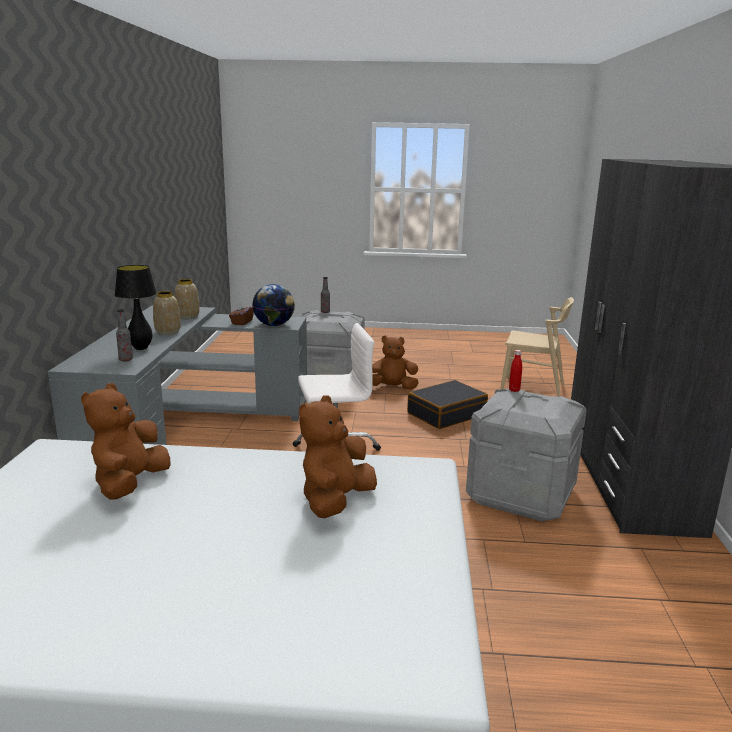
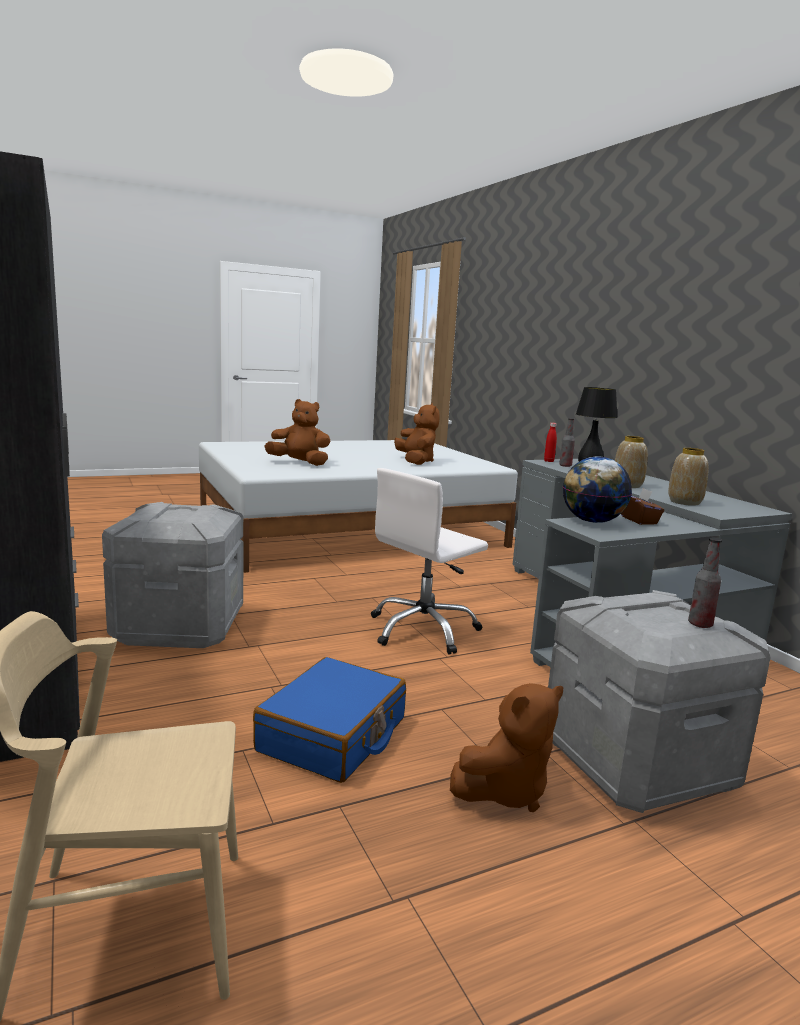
camera: 150 degrees right, 5 degrees down
(335, 502) = (300, 463): brown plush toy -> brown plush toy turned 75 degrees counterclockwise
(446, 414) = (333, 735): black suitcase -> blue suitcase
(514, 390) = (198, 519): red bottle -> red bottle (549, 461)

